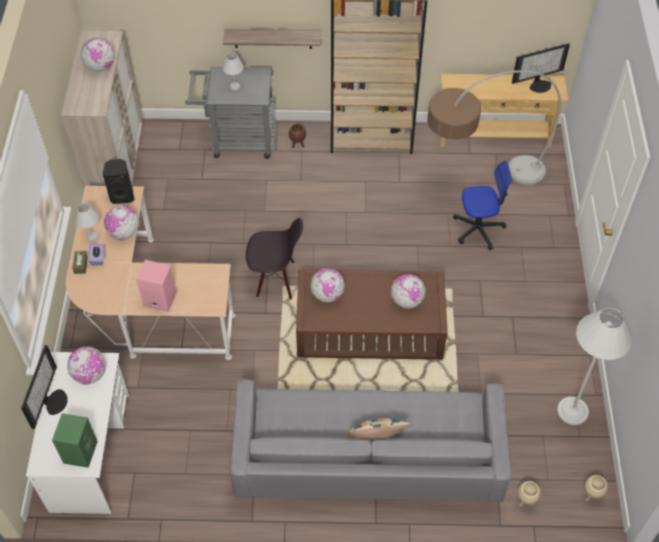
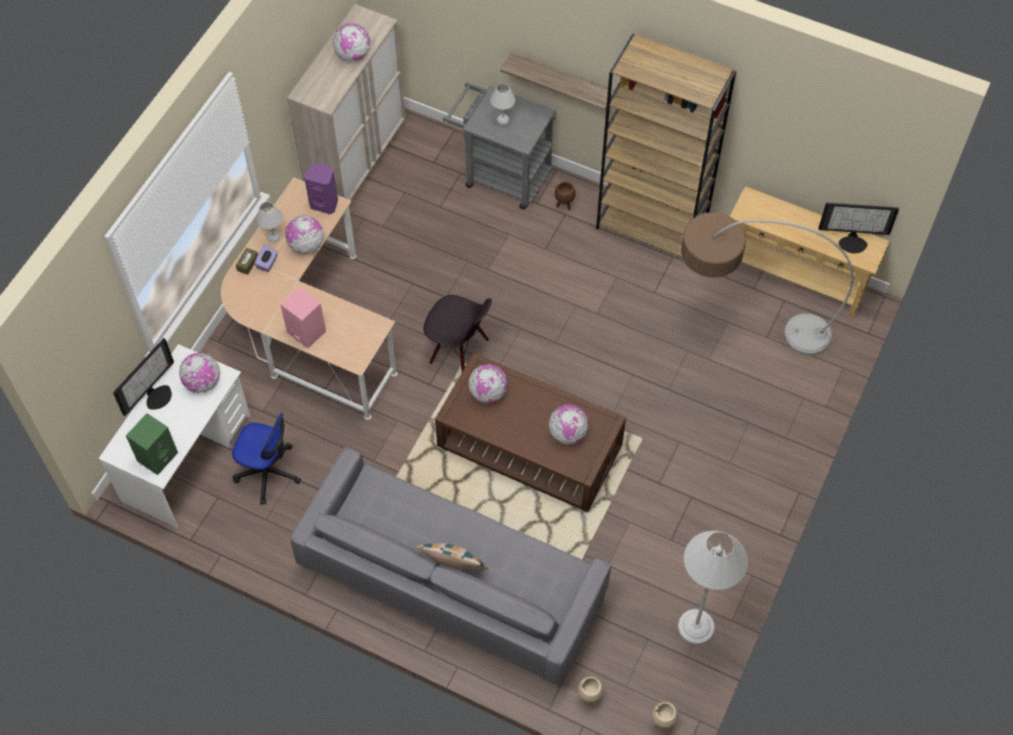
camera: 25 degrees right, 5 degrees up
(122, 196) = (325, 203): black speaker -> purple speaker
(478, 229) = (712, 382): office chair -> office chair (268, 472)

